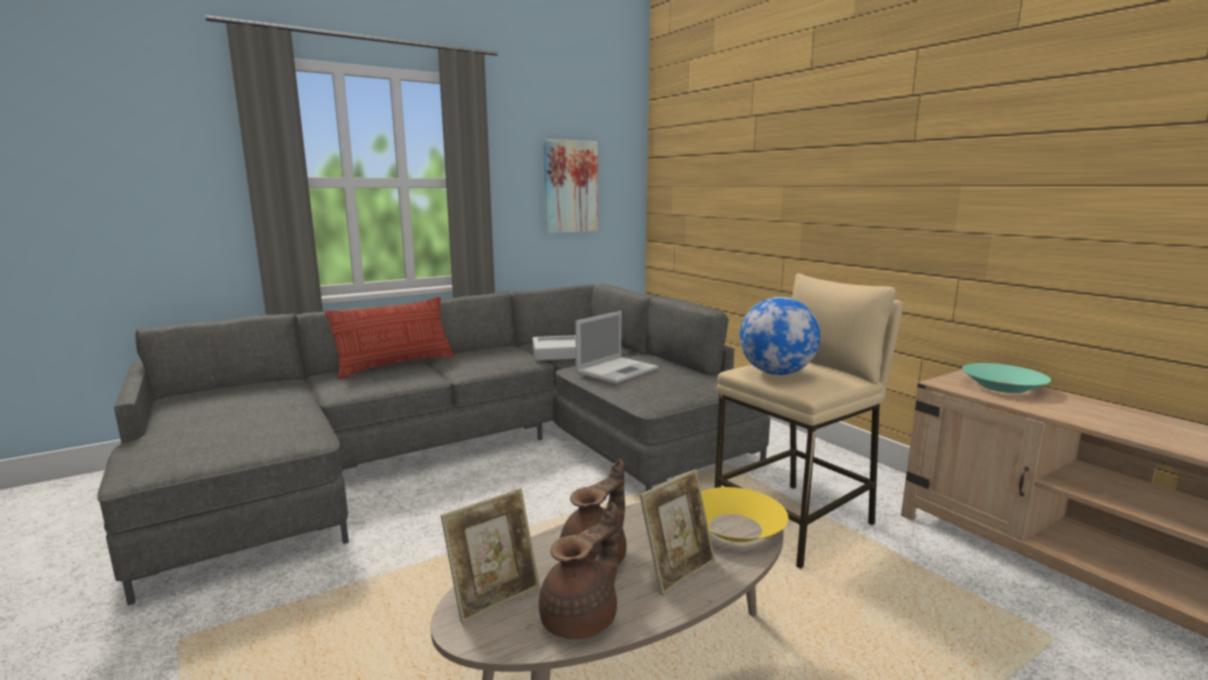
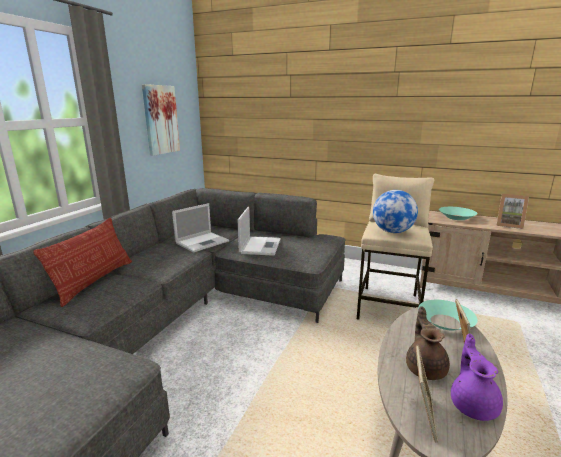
camera: 35 degrees left, 5 degrees up
(558, 353) = (203, 242): grey tray -> laptop
(582, 618) = (473, 404): brown teapot -> purple teapot
(735, 527) = (445, 322): yellow bowl -> turquoise bowl
(1111, 419) = (508, 225): none -> picture frame

